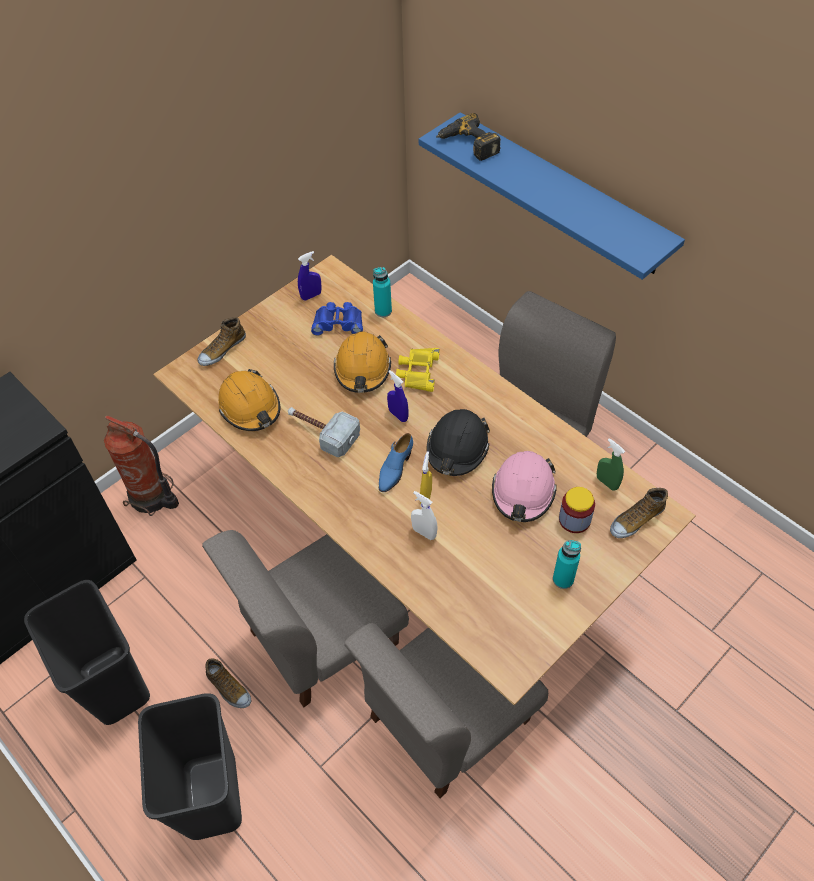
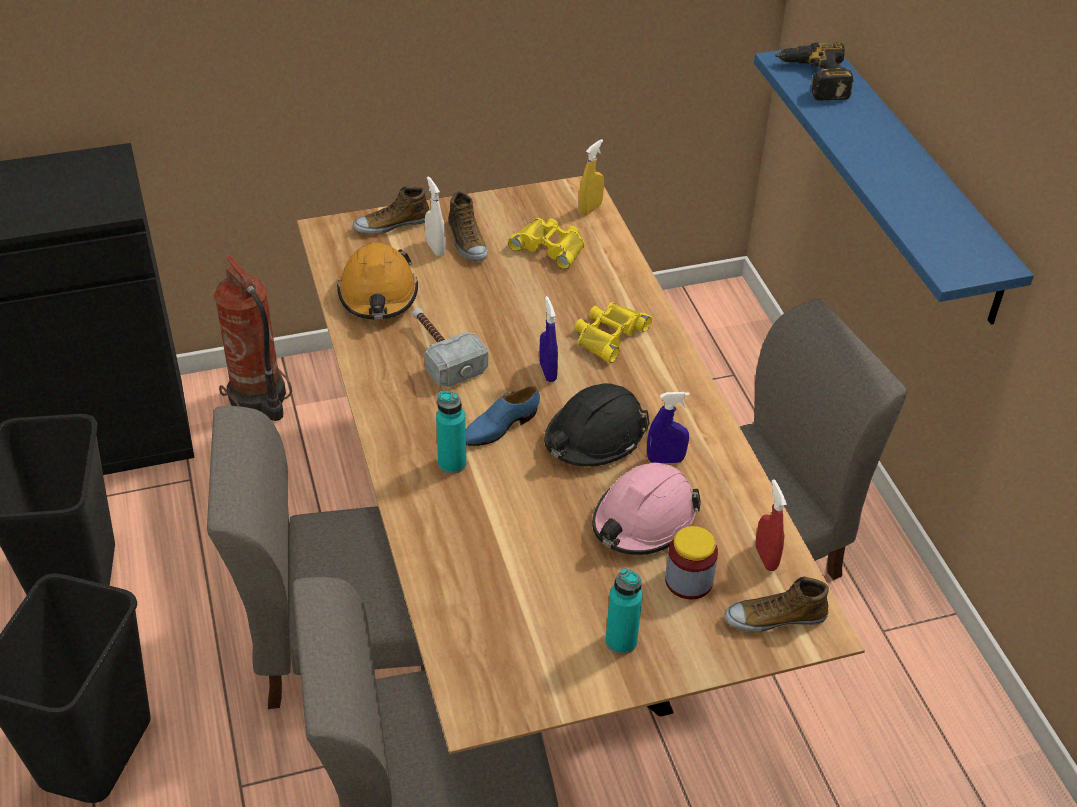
camera: 25 degrees right, 10 degrees down
(228, 688) = (197, 644): shoe -> shoe (466, 242)
(311, 296) = (539, 207): blue spray bottle -> blue spray bottle (665, 460)
(338, 322) = (550, 247): blue binoculars -> yellow binoculars
(362, 369) = (542, 306): orange hard hat -> none
(383, 311) = (615, 255): turquoise bottle -> turquoise bottle (452, 463)
(424, 532) = (482, 511): white spray bottle -> white spray bottle (435, 248)
(426, 497) = (514, 474): yellow spray bottle -> yellow spray bottle (590, 209)
(607, 482) = (766, 558): green spray bottle -> red spray bottle

